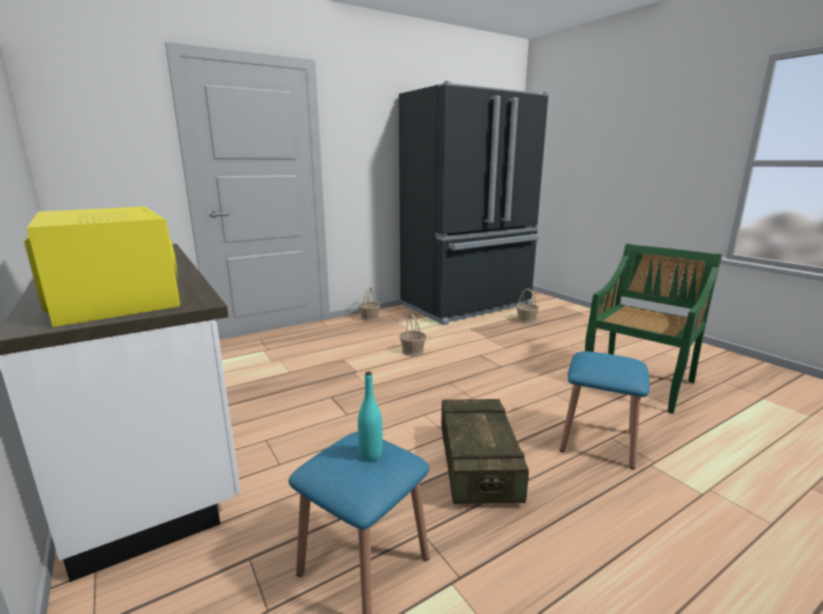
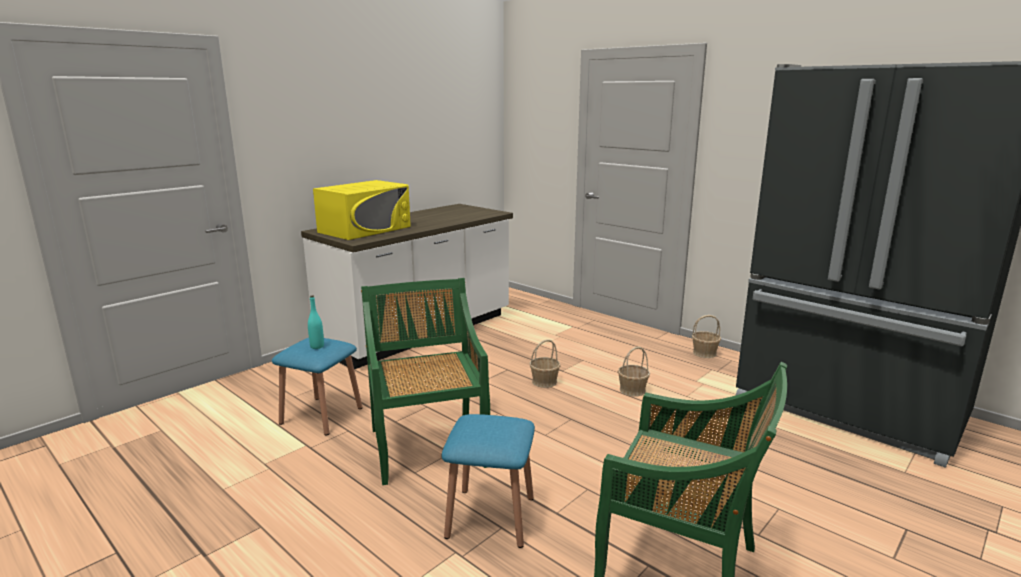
camera: 75 degrees right, 0 degrees up
(478, 465) = (428, 446): crate -> green chair
(526, 320) = (849, 464): basket -> basket (544, 382)

